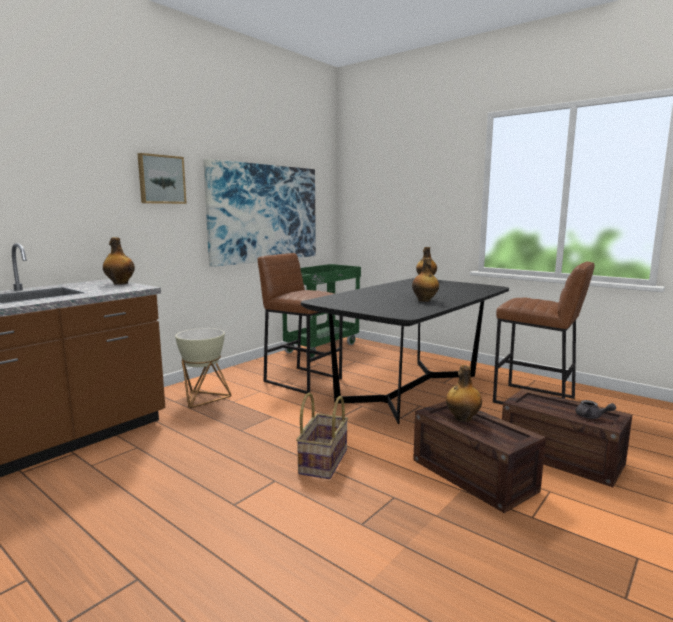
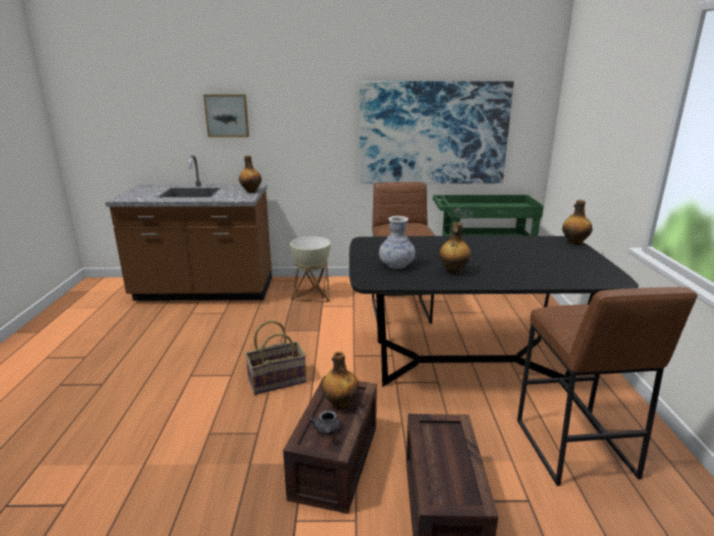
camera: 50 degrees right, 10 degrees up
(161, 179) = (315, 103): picture -> picture (227, 115)
(387, 306) = (396, 265): none -> vase
(592, 417) = (452, 484): grey teapot -> grey teapot (327, 431)

